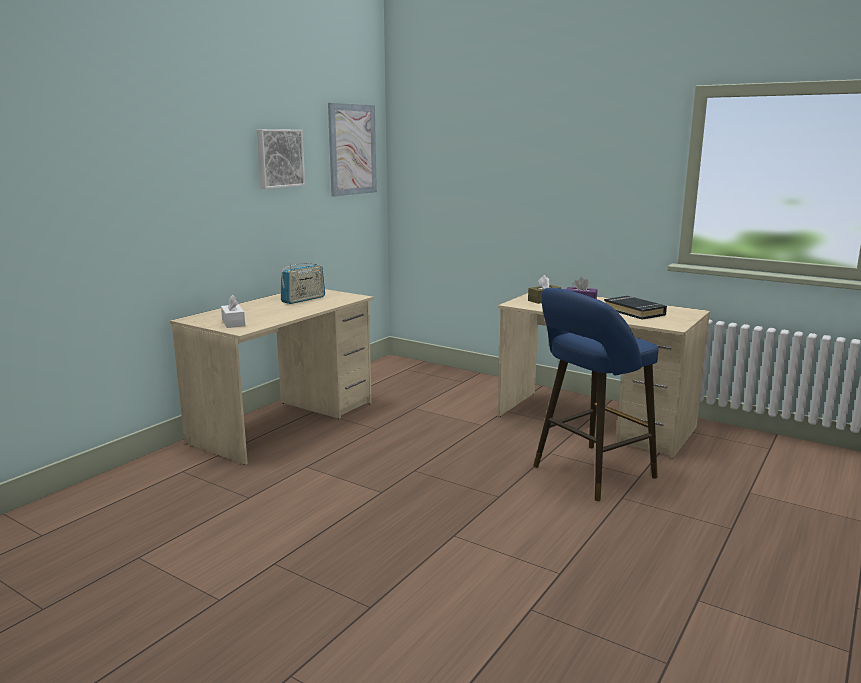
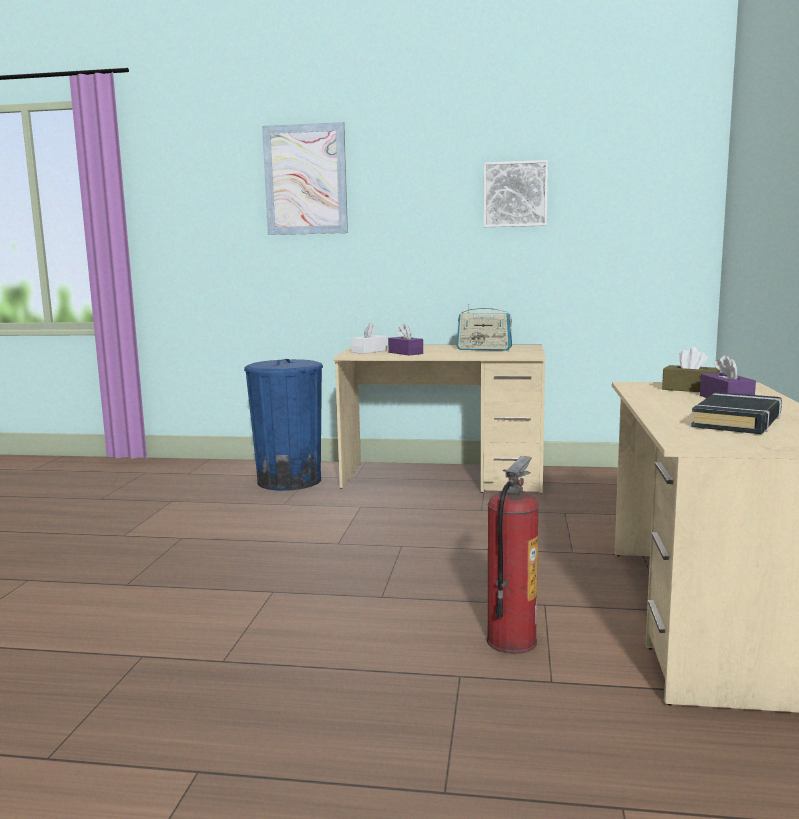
camera: 65 degrees right, 5 degrees down
(180, 483) = (289, 481): none -> blue trash can
(272, 316) = (405, 353): none -> purple tissue box
(352, 149) = (647, 182): picture -> picture (305, 180)
(589, 474) = (511, 641): blue stool -> fire extinguisher

